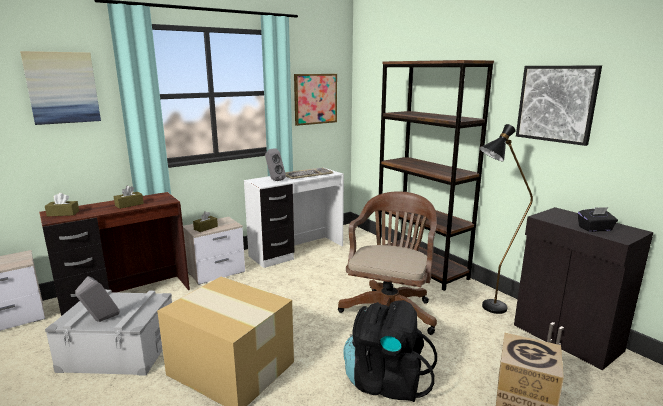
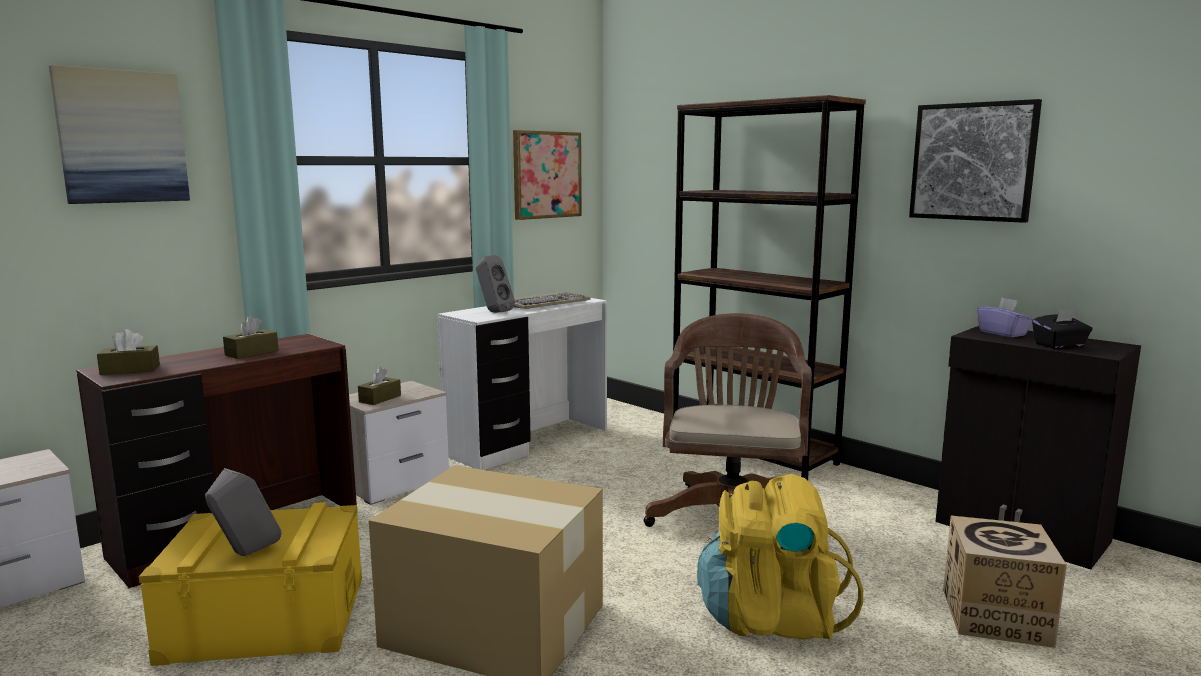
camera: 10 degrees left, 5 degrees down
(120, 350) = (267, 618): grey storage box -> yellow storage box
(385, 382) = (771, 617): black backpack -> yellow backpack
(487, 309) = (885, 503): black floor lamp -> none
(563, 216) = (1002, 333): none -> purple tissue box

